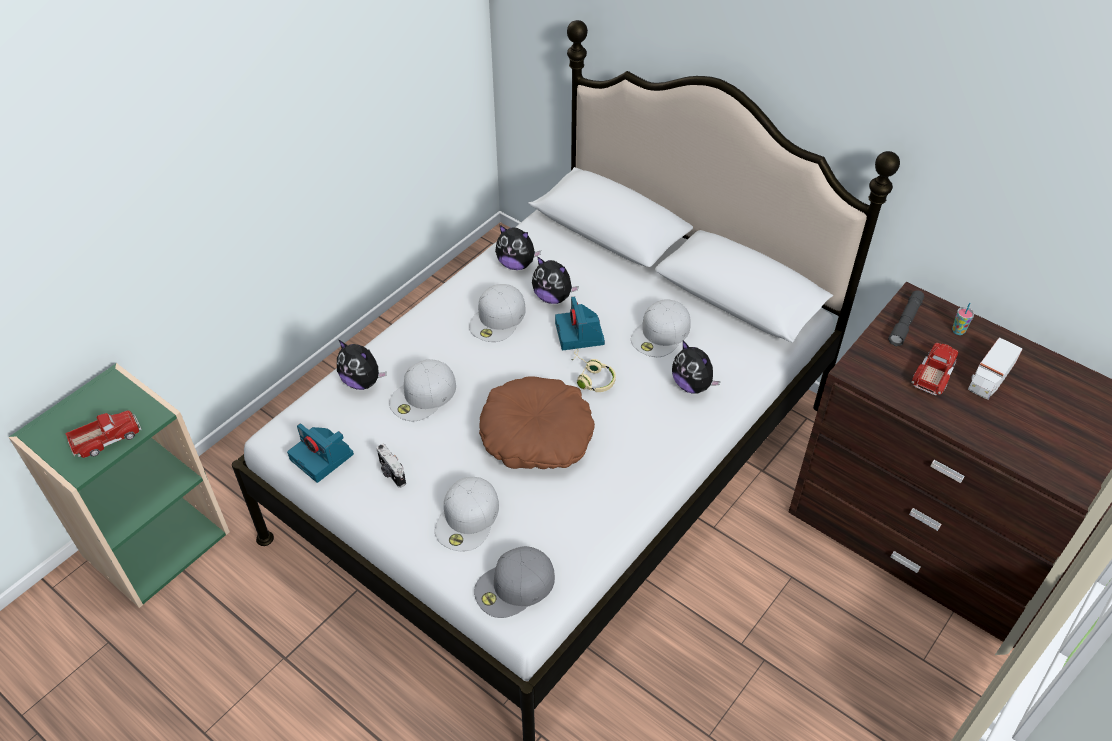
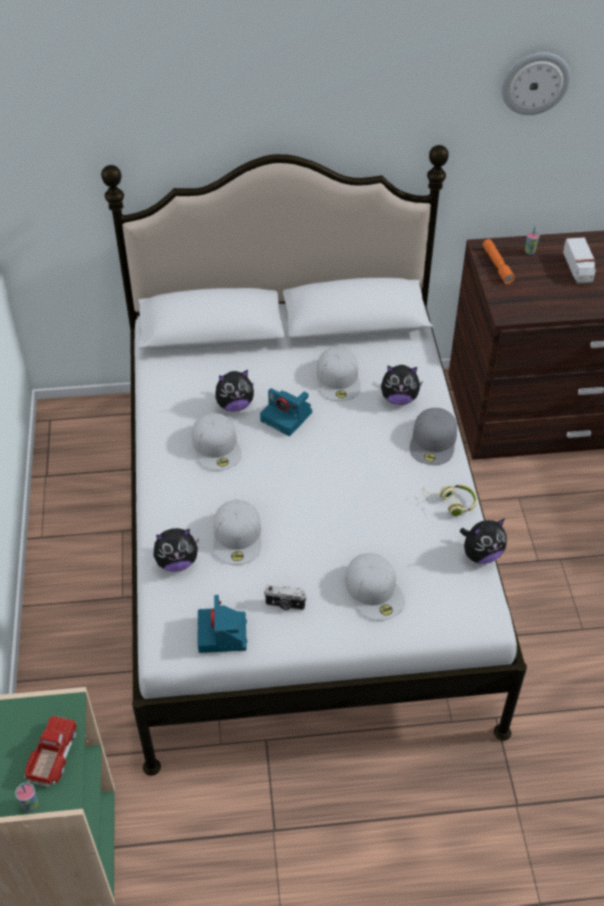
camera: 45 degrees left, 0 degrees up
(55, 459) = (30, 805): none -> cup
(323, 457) = (223, 634): camera -> camera turned 90 degrees clockwise
(514, 586) = (458, 606): grey cap -> grey cap (434, 441)
(516, 264) = (177, 400): plush toy -> plush toy (481, 554)
(537, 433) = (345, 502): brown pillow -> none
(591, 377) = (332, 440): beige headphones -> beige headphones (451, 503)
(905, 322) = (497, 265): grey flashlight -> orange flashlight
(933, 374) = (548, 286): toy truck -> none
(1029, 131) = (535, 83): none -> wall clock

